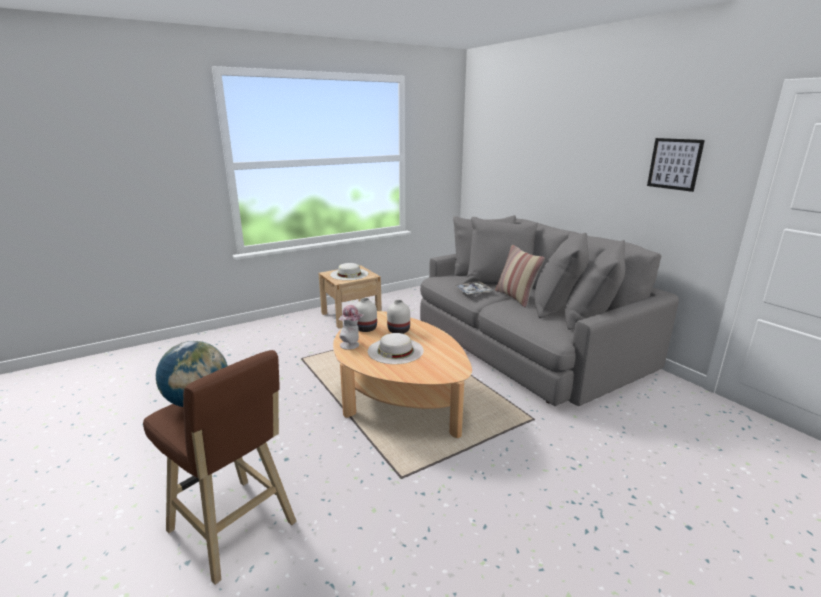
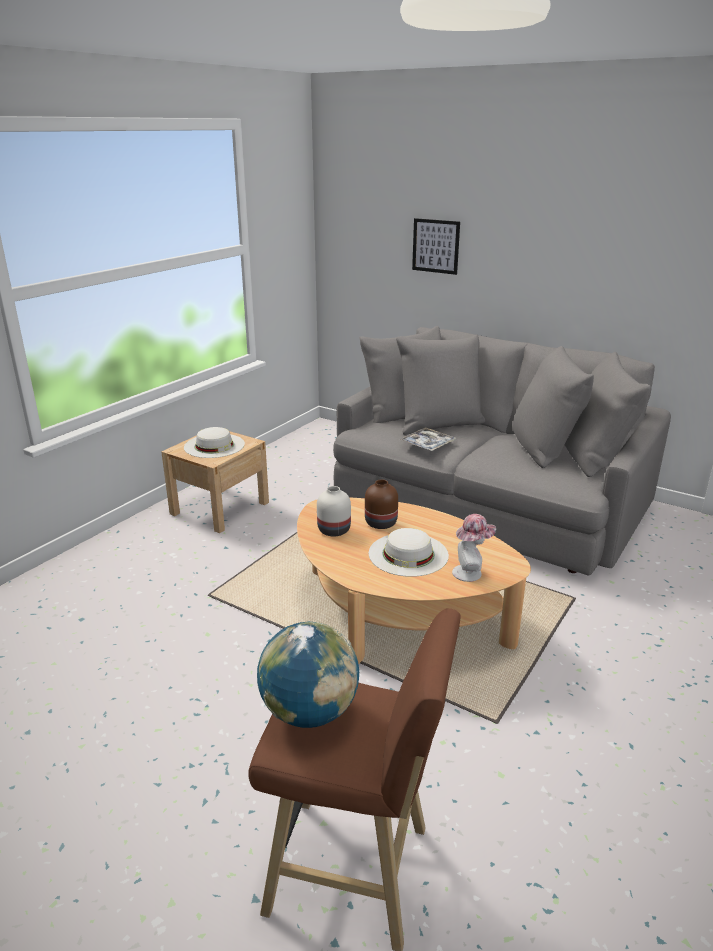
camera: 25 degrees left, 5 degrees up
(352, 345) = (343, 560): hat -> hat (471, 572)
(399, 330) = (382, 523): white vase -> brown vase
(516, 297) = (487, 443): pillow -> none
(674, 164) = (657, 251): picture -> picture (436, 246)

